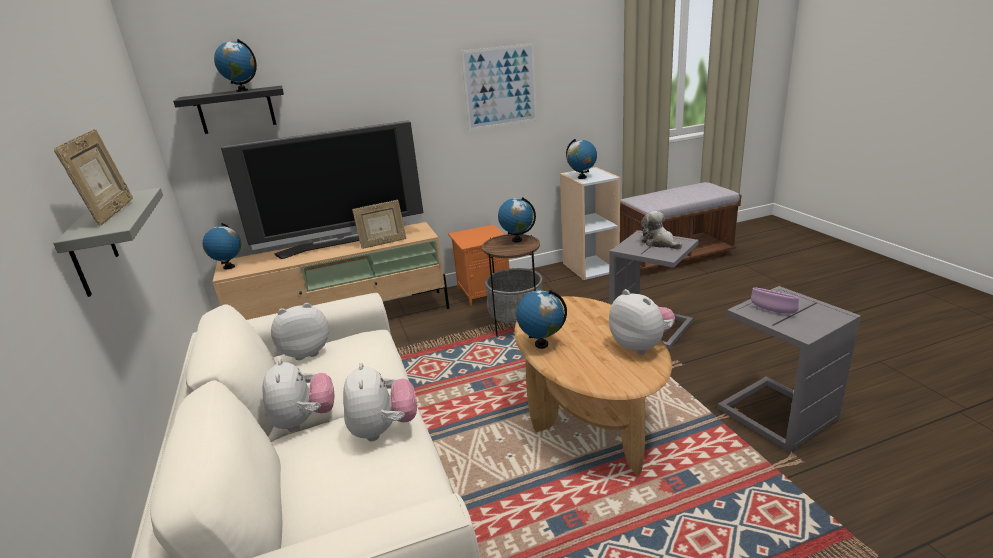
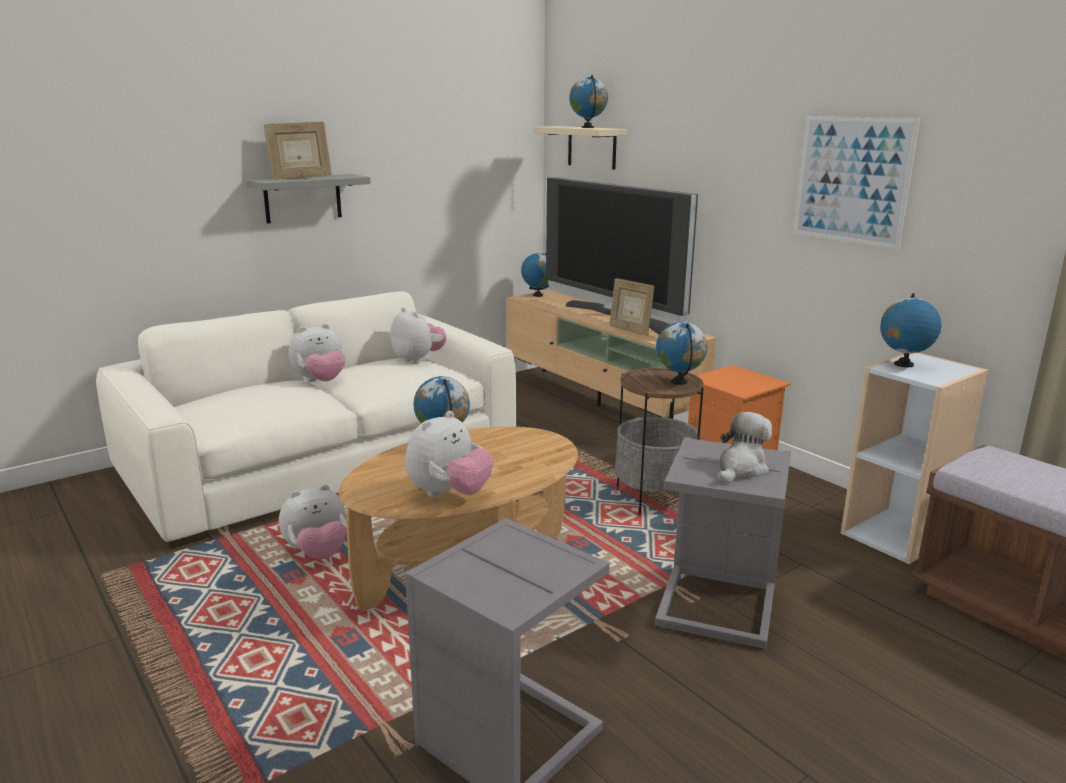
camera: 70 degrees right, 5 degrees down
(236, 110) = (592, 147): black shelf -> beige shelf
(383, 430) = (293, 401): plush toy -> plush toy (318, 553)
(772, 310) = (508, 551): purple bowl -> none

